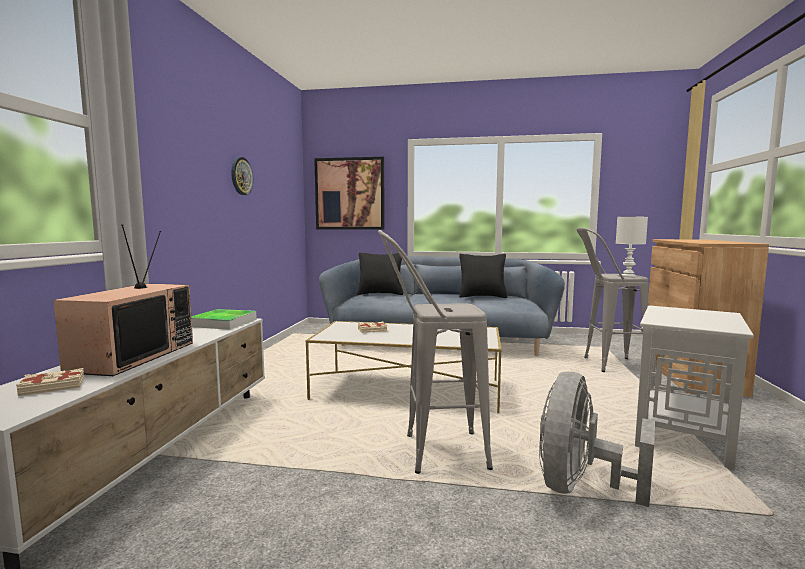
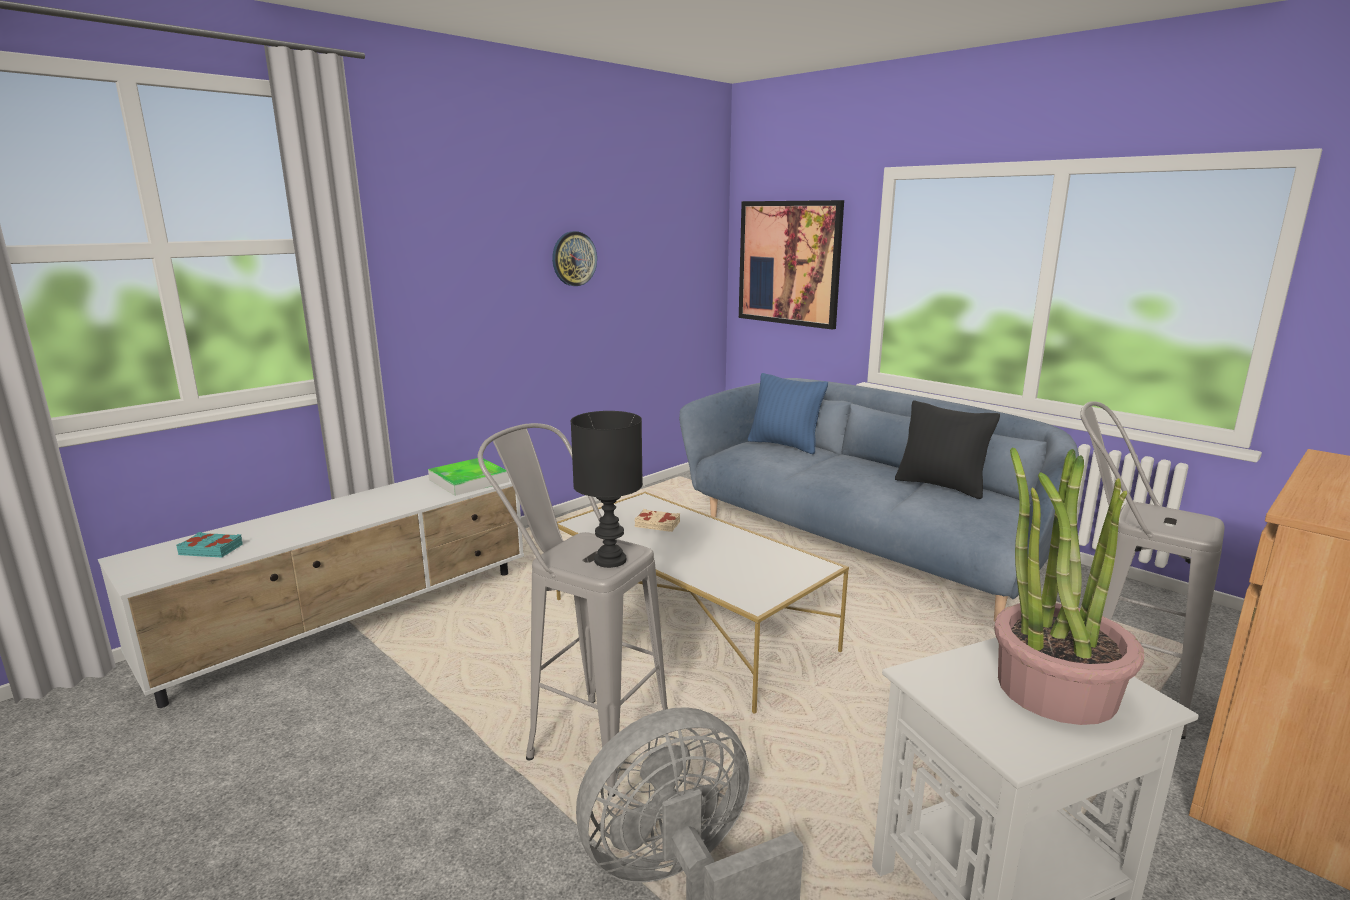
camera: 35 degrees right, 10 degrees up
(53, 386) = (211, 549): beige book -> turquoise book
(133, 356) = (317, 520): television -> none
(380, 294) = (784, 445): black pillow -> blue pillow
(464, 308) = (610, 561): none -> black table lamp
(628, 276) = (1186, 526): white table lamp -> none
(697, 316) = (1054, 688): none -> potted plant

